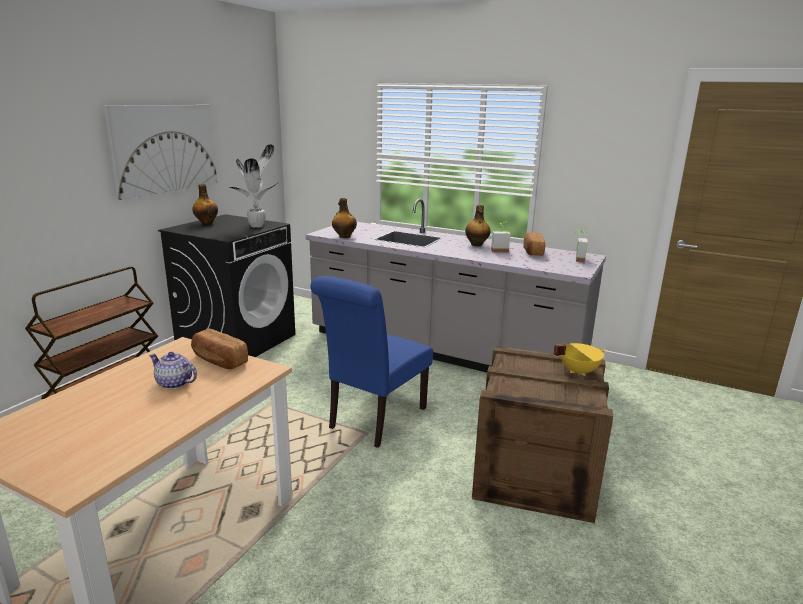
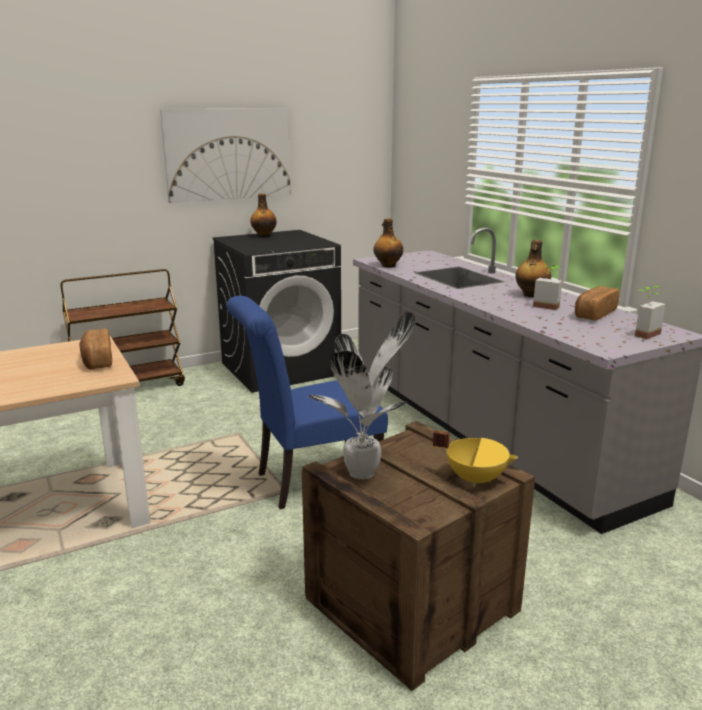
camera: 35 degrees right, 0 degrees up
(174, 383) = (36, 370): teapot -> none
(258, 226) = (304, 243): potted plant -> potted plant (365, 472)

